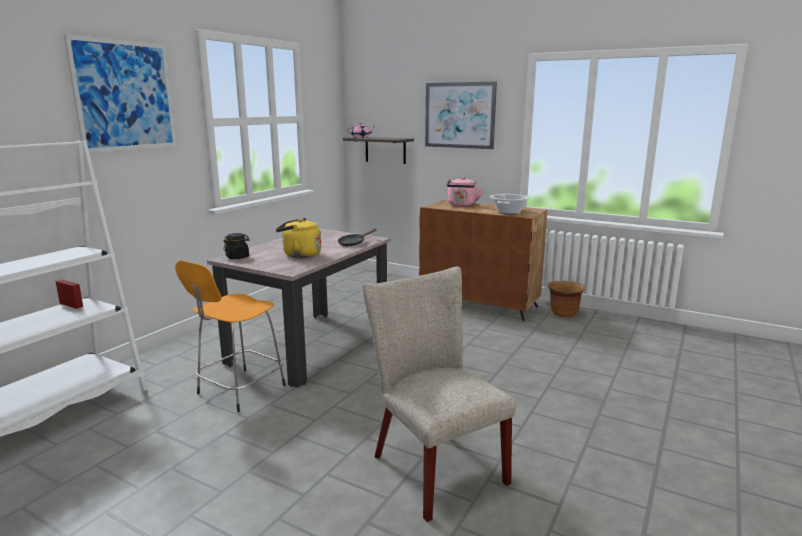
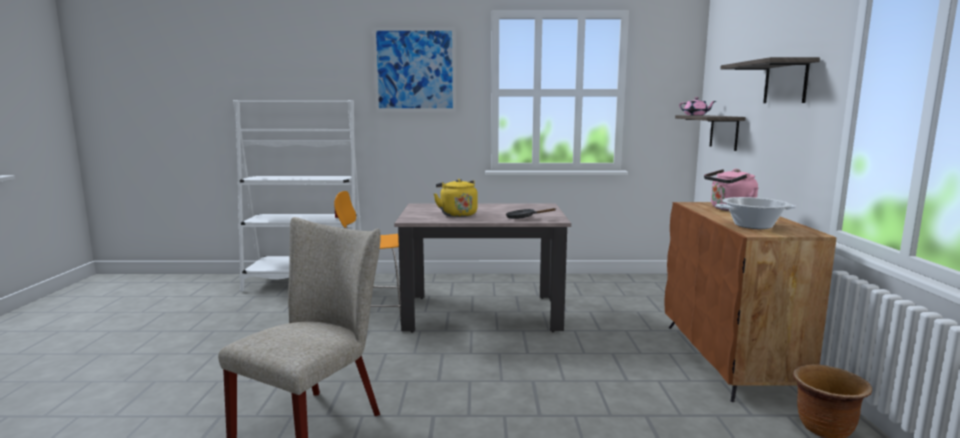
camera: 60 degrees right, 5 degrees down
(237, 257) = (426, 206): black jar -> none
(459, 115) = (785, 82): picture -> shelf

